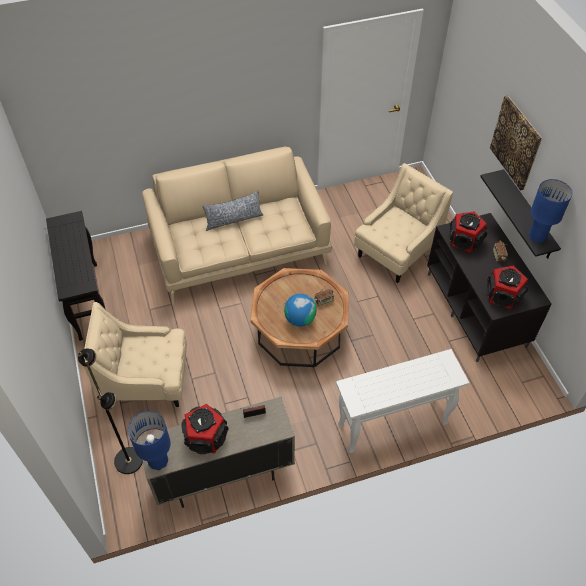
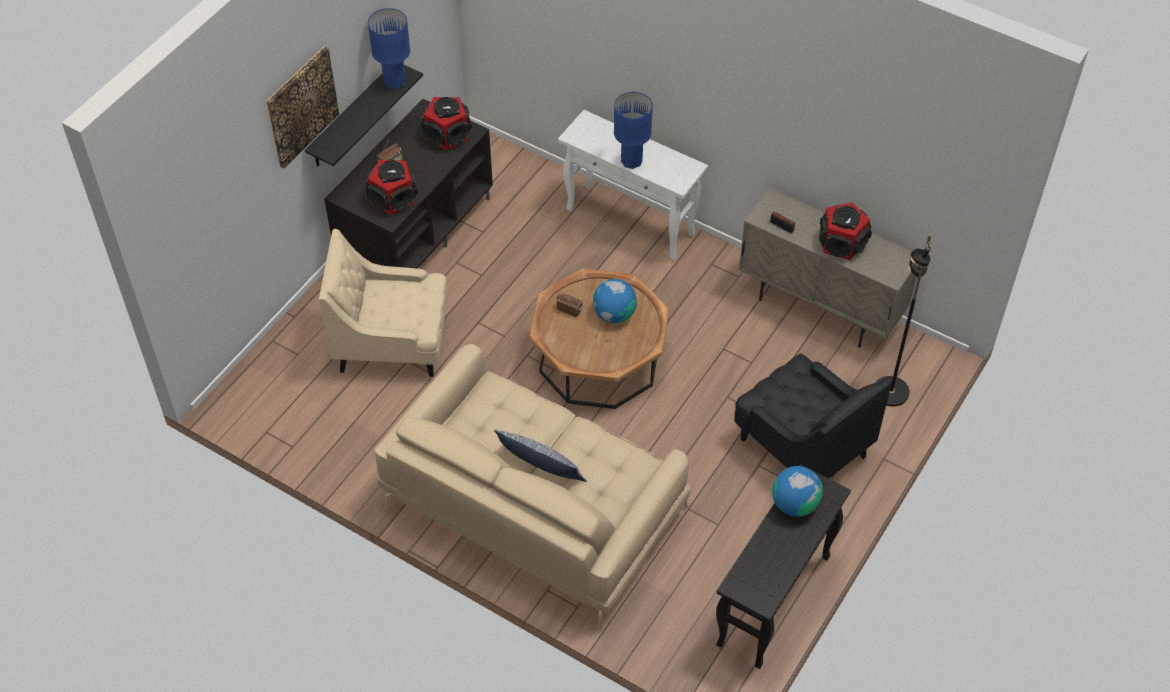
camera: 130 degrees left, 0 degrees up
(81, 270) = (794, 504): none -> globe
(147, 382) = (801, 447): beige armchair -> black armchair
(158, 461) = (899, 259): blue table lamp -> blue table lamp (631, 161)

